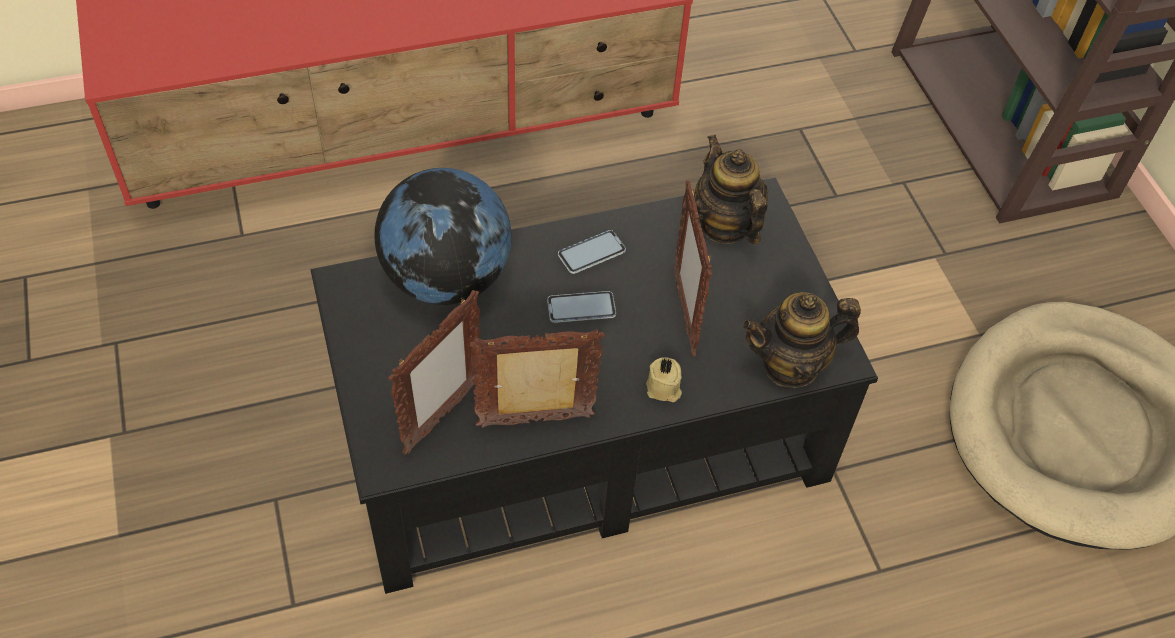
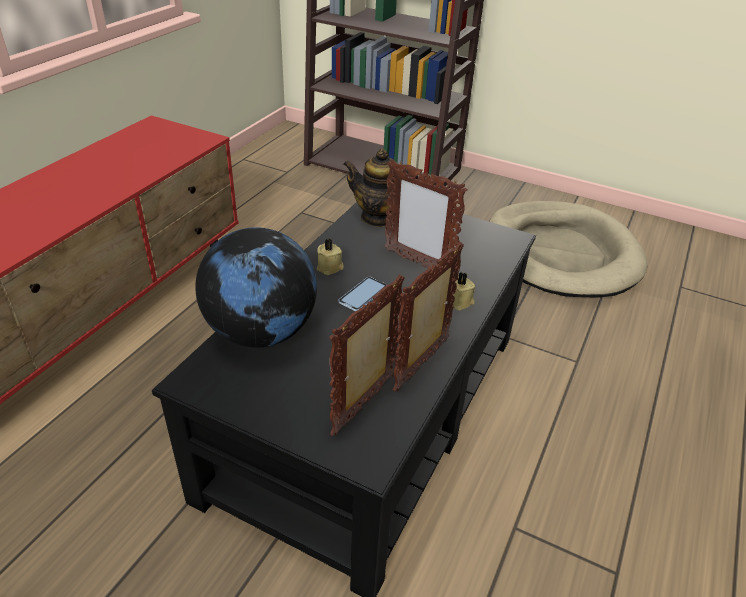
camera: 45 degrees left, 15 degrees down
(442, 416) = (365, 404): picture frame -> picture frame turned 135 degrees counterclockwise
(591, 253) = (330, 267): phone -> beige candle
(790, 365) = (497, 253): teapot -> none

